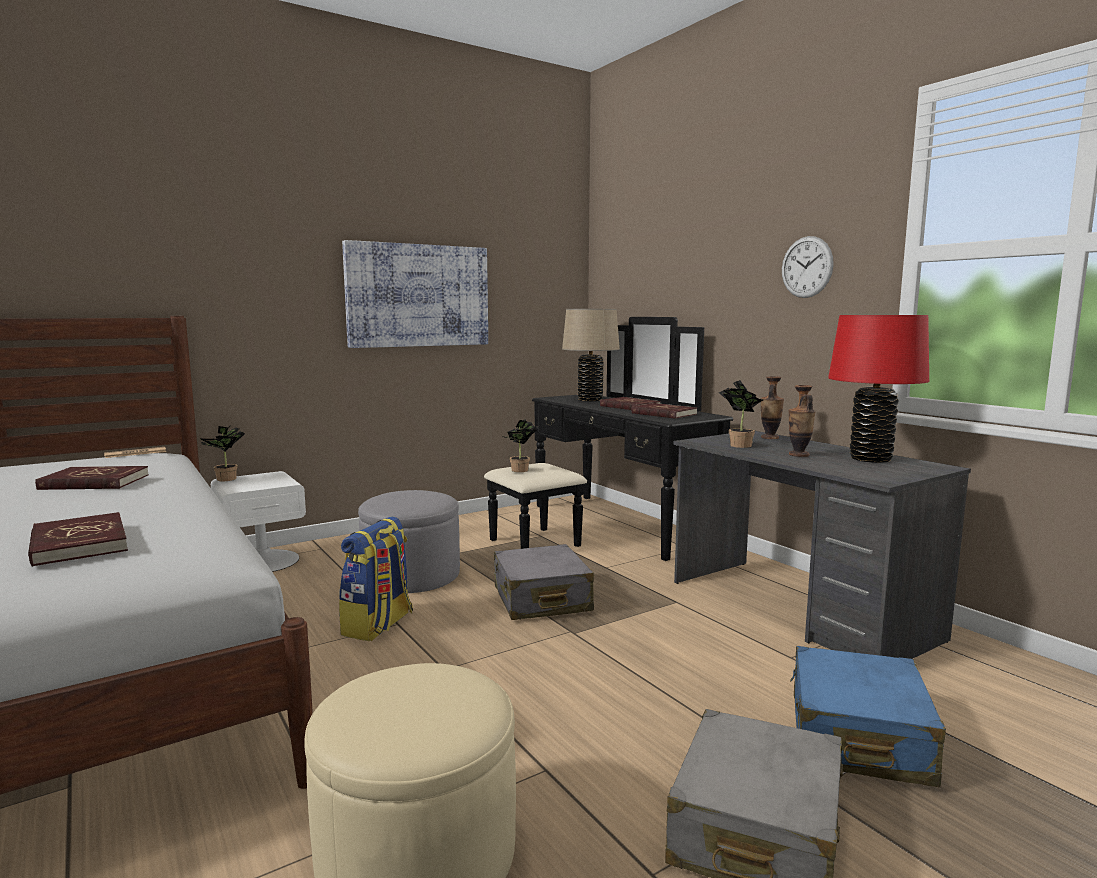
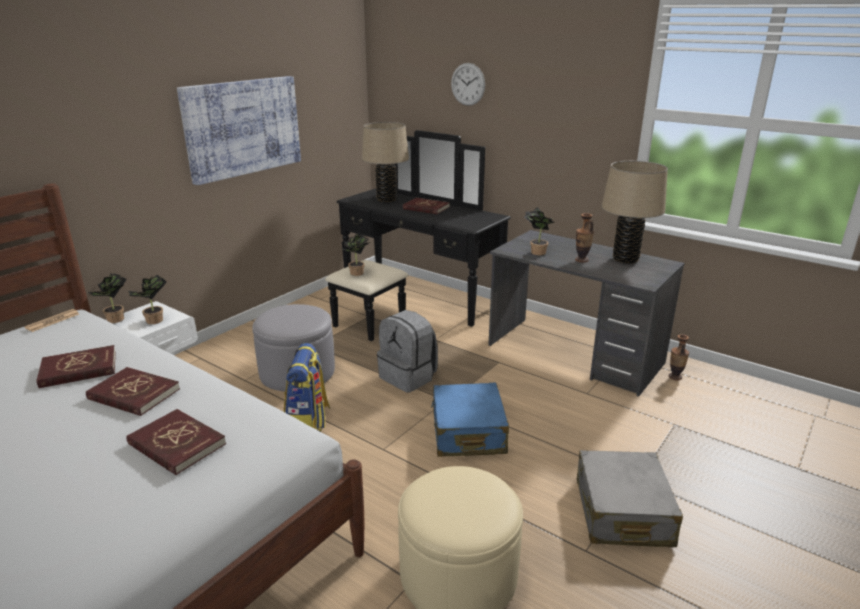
camera: 20 degrees left, 15 degrees up
(259, 484) = (154, 322): none -> potted plant
(541, 599) = (409, 377): grey suitcase -> grey backpack
(663, 414) = (460, 217): red book -> red book (134, 394)
(770, 438) = (549, 239): vase -> vase (675, 377)
(806, 267) = (570, 110): wall clock -> wall clock (468, 84)
(857, 737) = (644, 441): blue suitcase -> blue suitcase (468, 432)
(870, 459) = (625, 259): red table lamp -> beige table lamp

